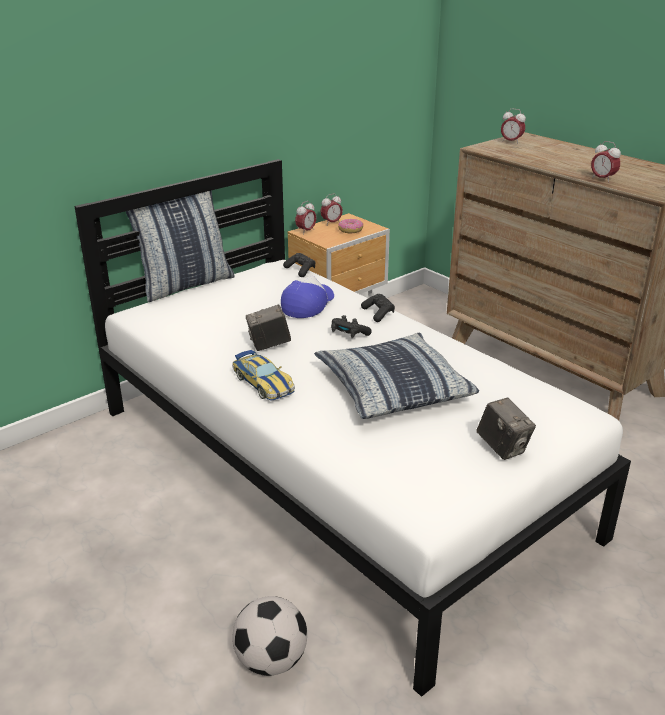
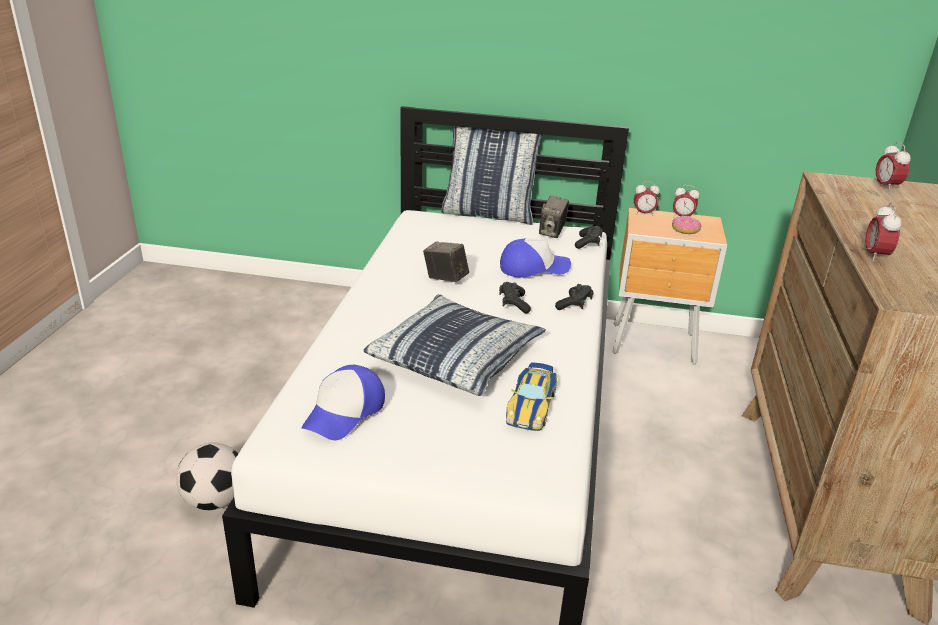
camera: 50 degrees right, 0 degrees up
(263, 383) = (386, 298): toy car -> toy car (531, 405)
(419, 466) = (345, 412): none -> cap
(502, 448) = (424, 449): camera -> camera (552, 232)

